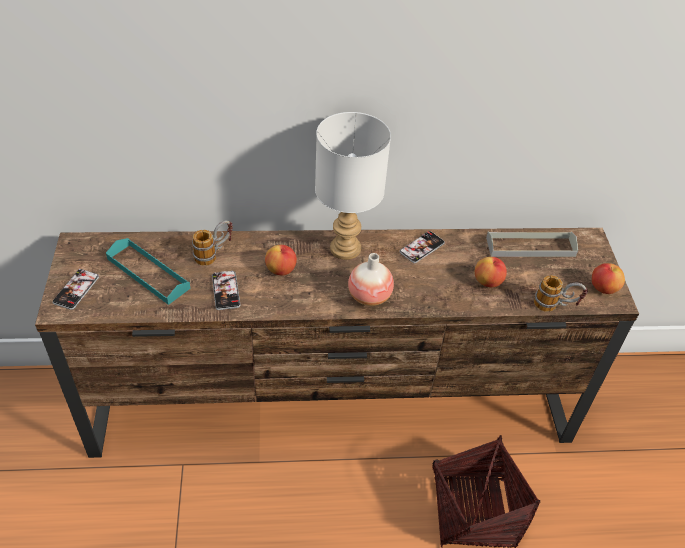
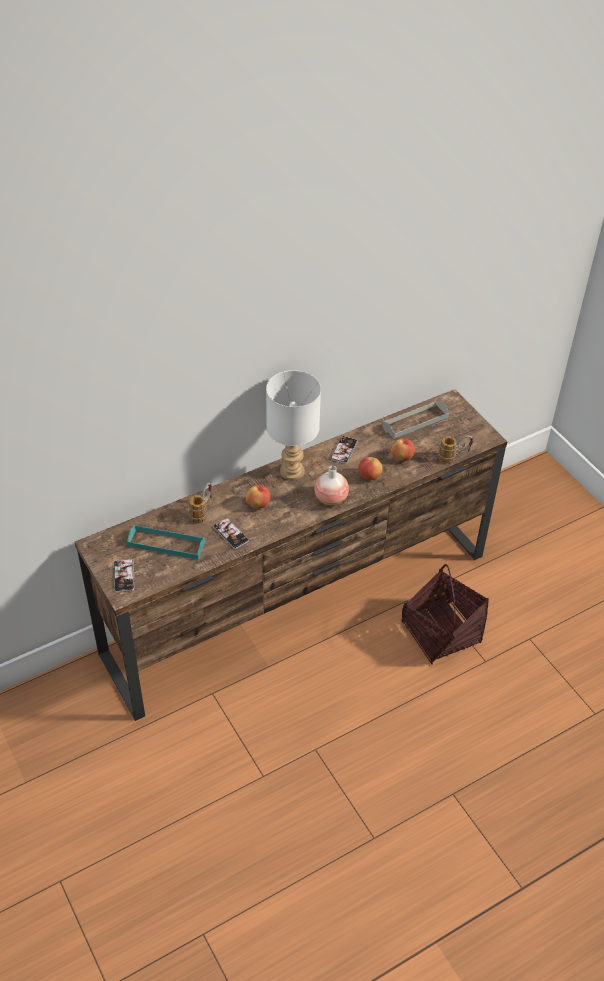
camera: 25 degrees left, 0 degrees up
(603, 288) = (477, 432): apple -> apple (369, 476)

